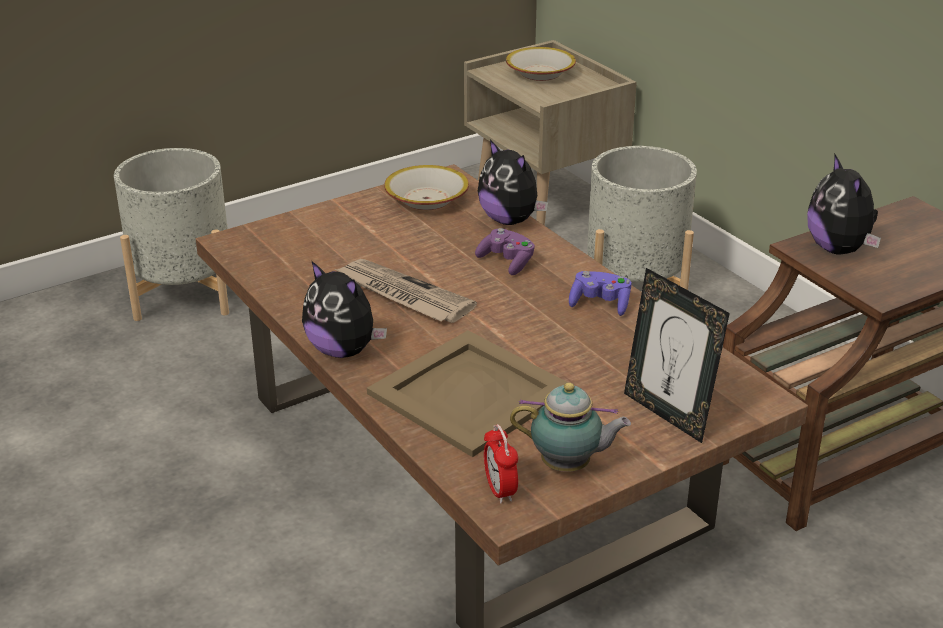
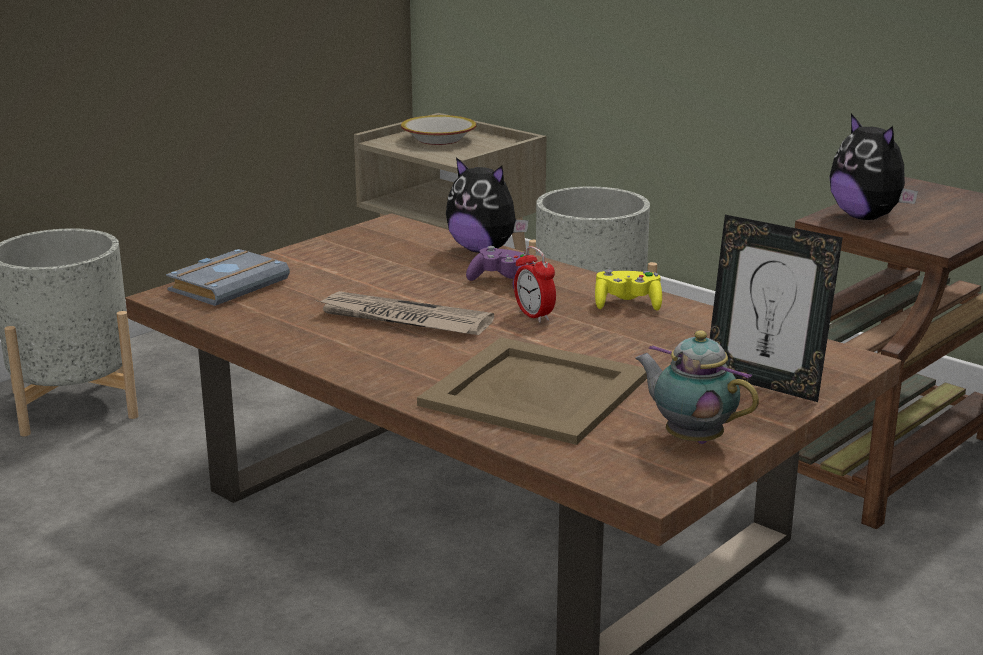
camera: 15 degrees left, 10 degrees down
(280, 235) = (228, 284): none -> grey book
(343, 350) = (365, 372): plush toy -> none
(426, 199) = (379, 242): bowl -> none
(500, 491) = (629, 469): alarm clock -> alarm clock (534, 316)
(569, 466) = (690, 439): teapot -> teapot turned 135 degrees counterclockwise
(600, 304) = (627, 305): purple game controller -> yellow game controller

